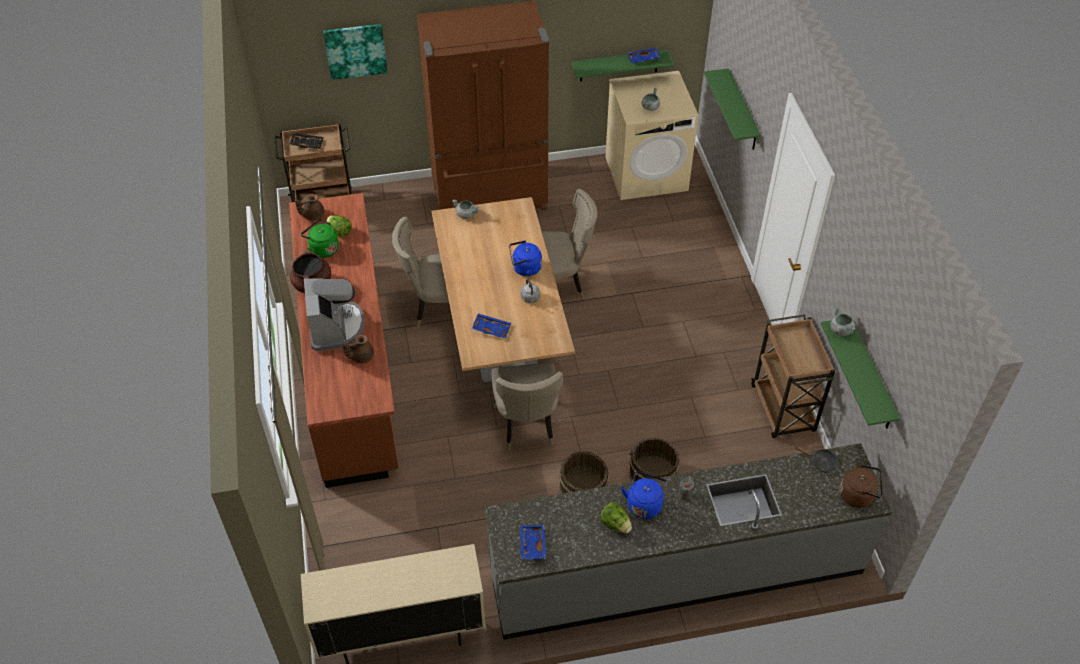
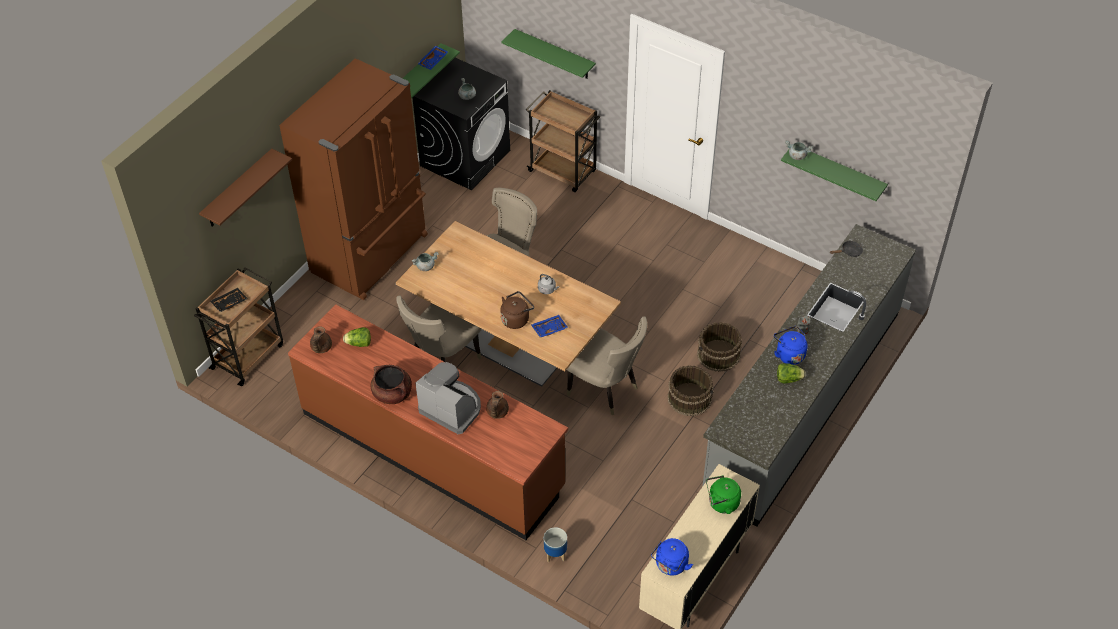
camera: 45 degrees left, 0 degrees up
(322, 249) = (363, 365): green kettle -> green kettle (721, 503)
(331, 517) = (556, 554): none -> planter
(355, 50) = (238, 189): picture -> brown shelf
(525, 269) = (517, 273): blue kettle -> blue kettle (670, 566)
(532, 545) = (759, 431): blue tray -> none
(646, 173) = (465, 158): beige washing machine -> black washing machine
(783, 410) = (745, 253): brown cart -> brown cart (563, 172)
(858, 495) = (889, 254): brown kettle -> brown kettle (516, 319)

